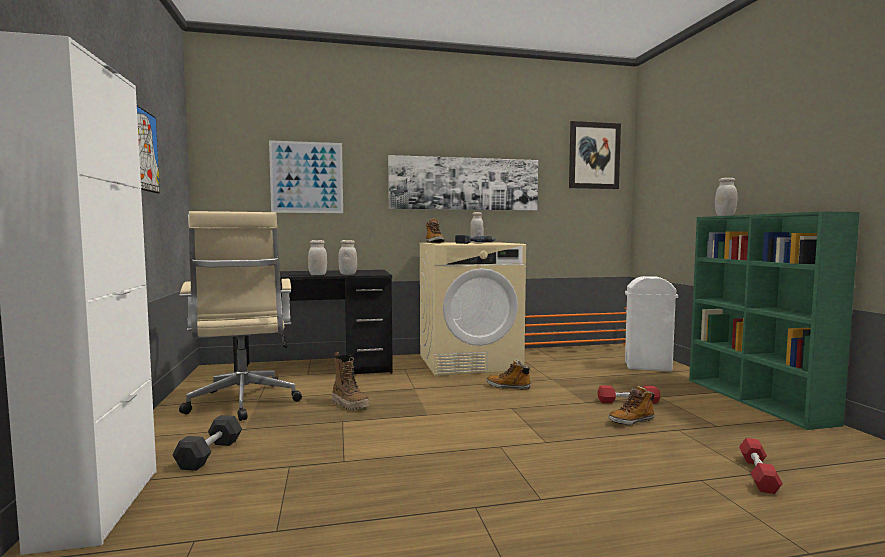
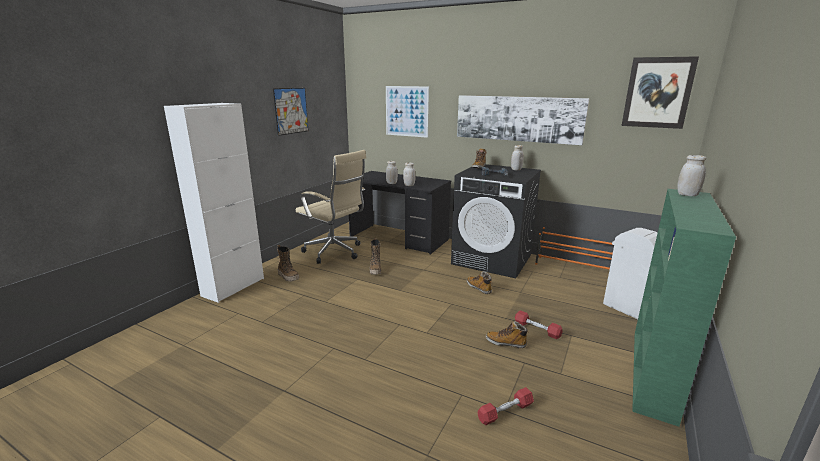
camera: 40 degrees right, 15 degrees up
(210, 454) = (288, 277): grey dumbbell -> boot
(243, 404) = (335, 252): beige office chair -> beige office chair turned 75 degrees counterclockwise
(469, 362) = (492, 259): beige washing machine -> black washing machine

